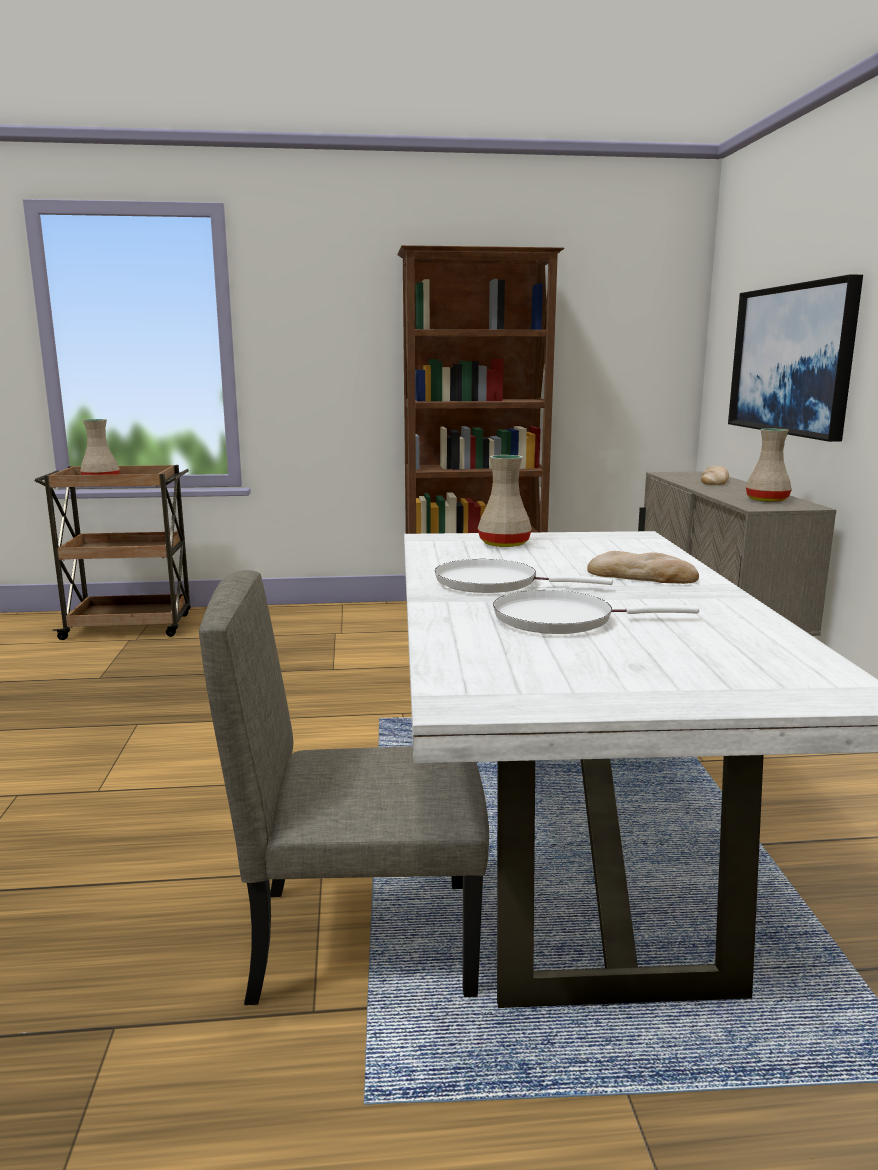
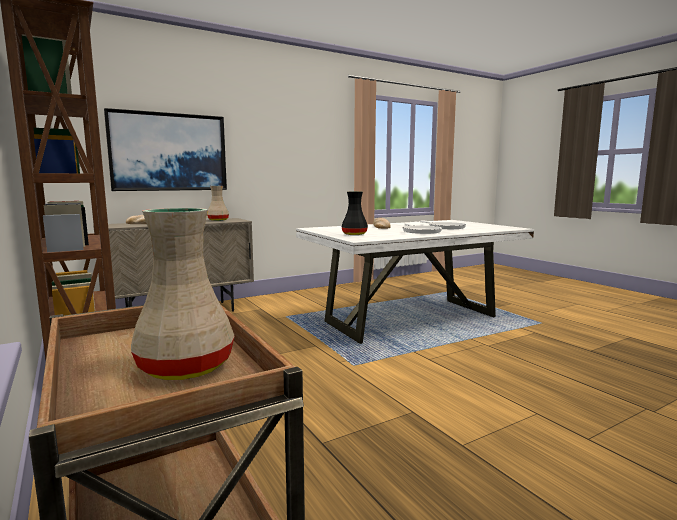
camera: 115 degrees left, 5 degrees down
(364, 937) = (502, 333): beige chair -> none
(503, 544) = (355, 234): beige vase -> black vase

